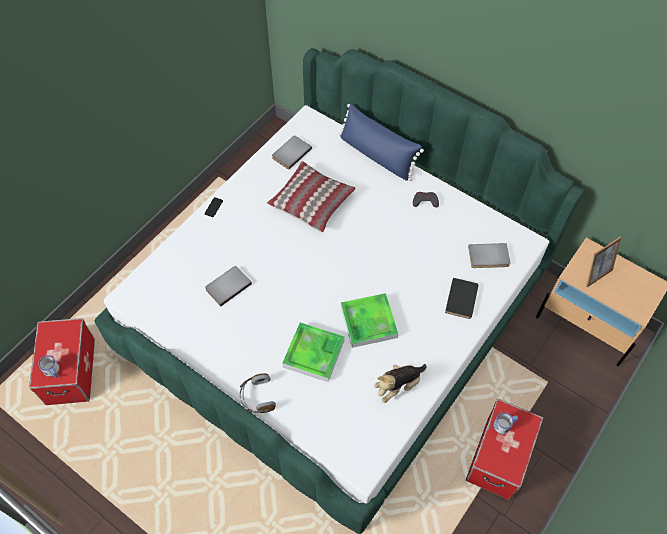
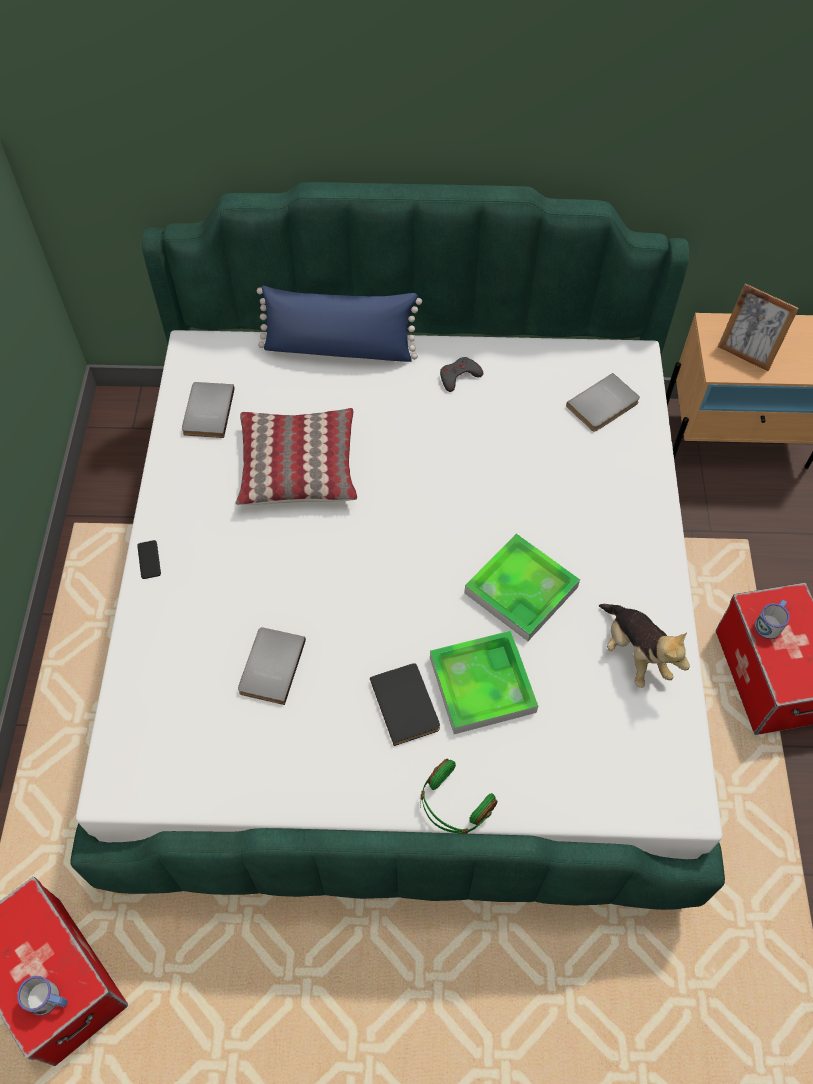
camera: 35 degrees left, 0 degrees up
(257, 397) = (453, 805): grey headphones -> green headphones
(398, 386) = (634, 653): plush toy -> plush toy turned 45 degrees counterclockwise
(463, 299) = (618, 481): black book -> black book (407, 704)
(596, 275) = (746, 354): picture frame -> picture frame turned 105 degrees clockwise

